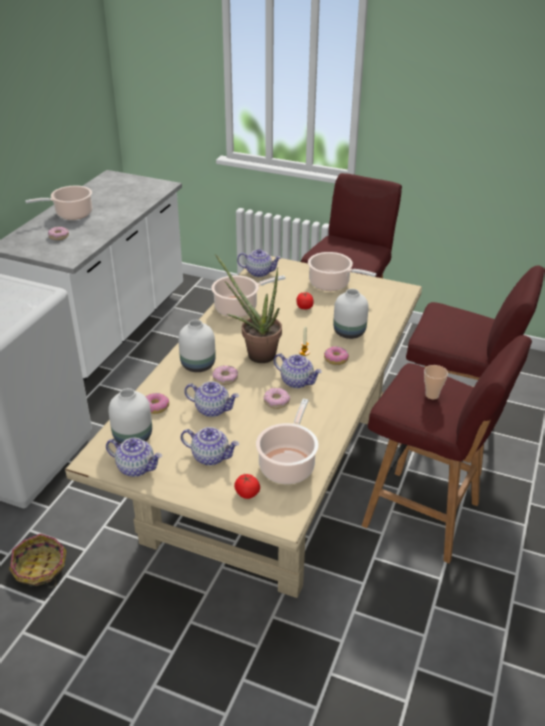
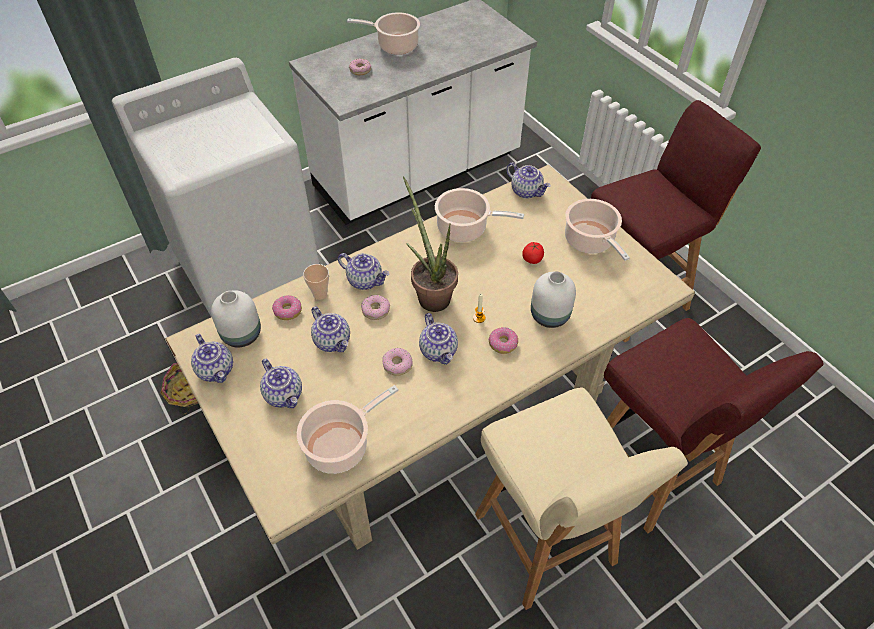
camera: 35 degrees right, 15 degrees up
(197, 364) = (365, 280): white vase -> teapot
(247, 493) = (277, 455): tomato -> none
(424, 516) = (546, 542): red stool -> beige stool
(432, 395) = (562, 446): cup -> cup (320, 294)

